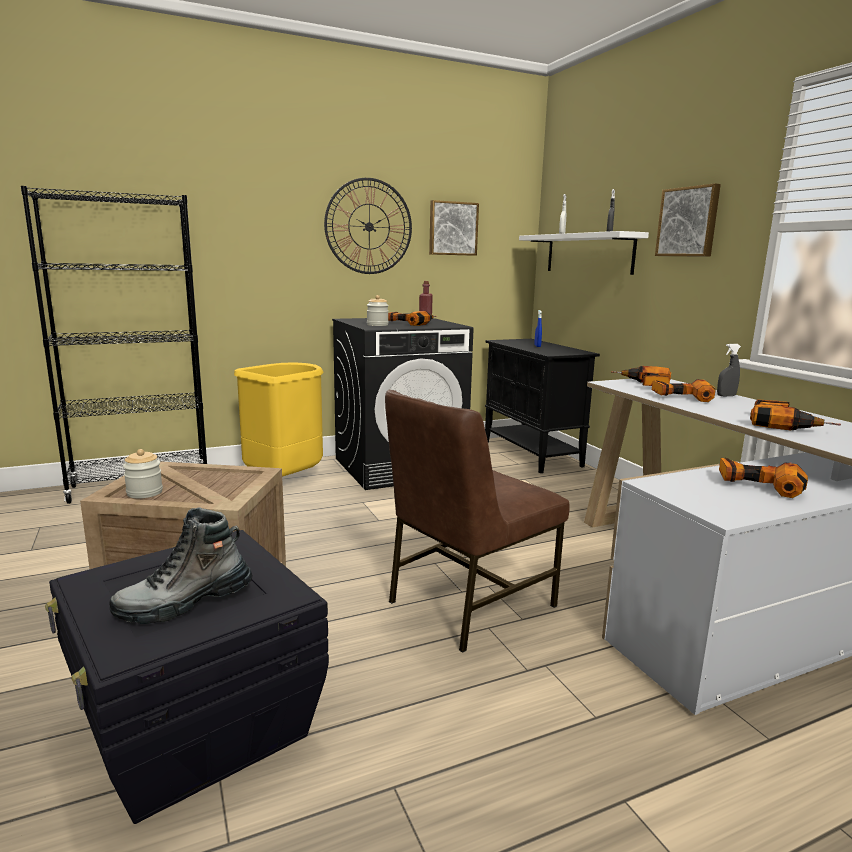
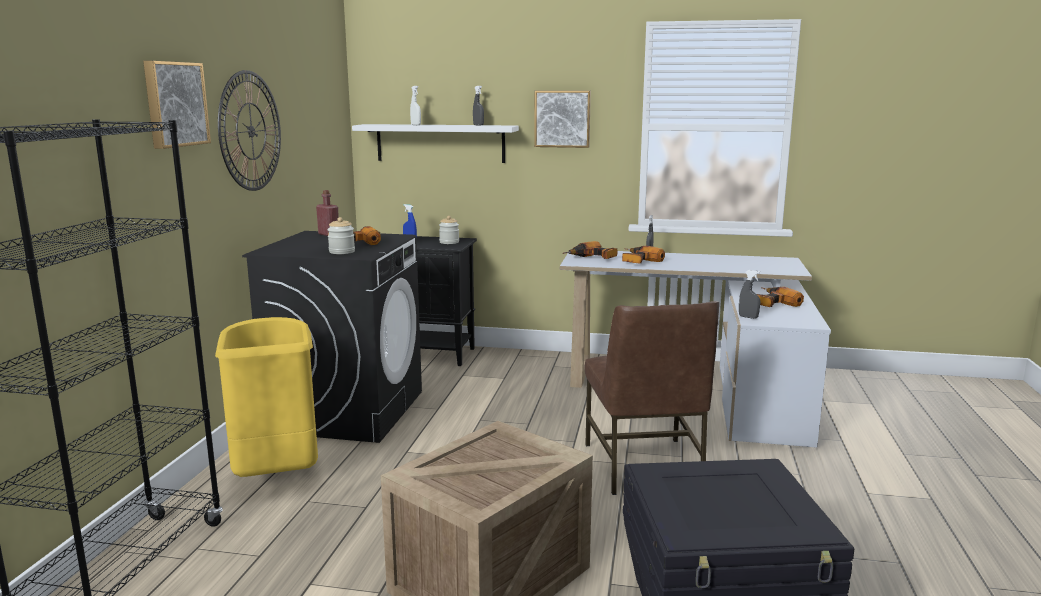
camera: 55 degrees left, 0 degrees up
(144, 492) = (484, 491): jar -> jar (449, 242)
(185, 602) = (754, 501): boot -> none
(452, 228) = (304, 124): picture -> picture (174, 104)
(663, 479) = (748, 317): none -> grey spray bottle
(784, 424) = (727, 265): power drill -> none

